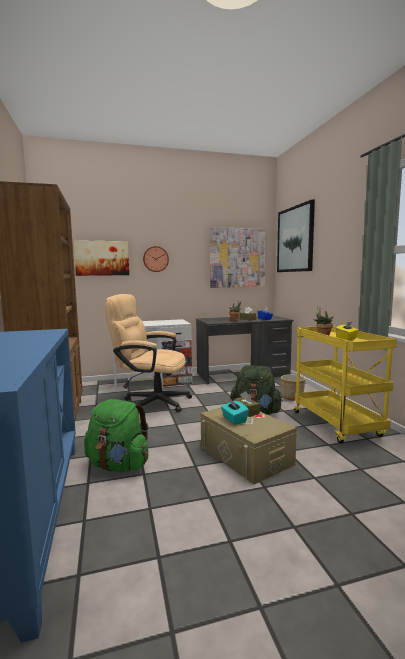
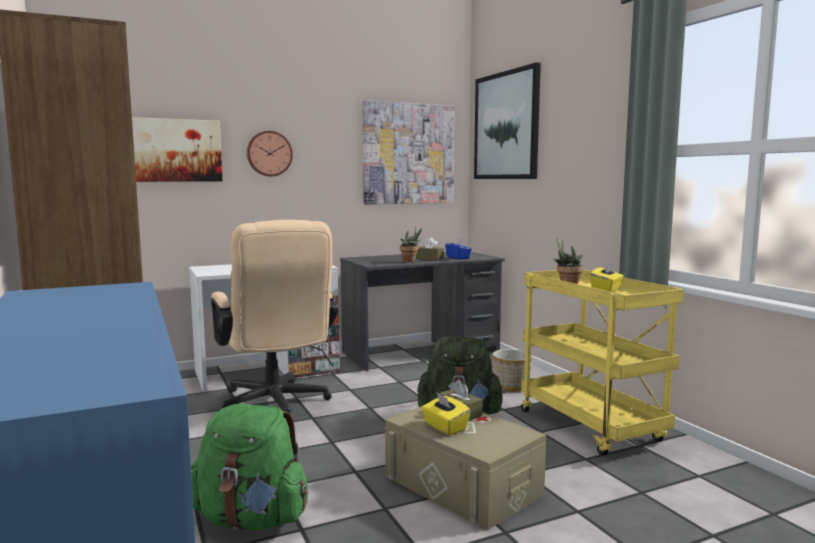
camera: 10 degrees left, 0 degrees up
(151, 402) = (275, 406): beige office chair -> beige office chair turned 120 degrees counterclockwise
(234, 419) = (445, 427): turquoise tissue box -> yellow tissue box

